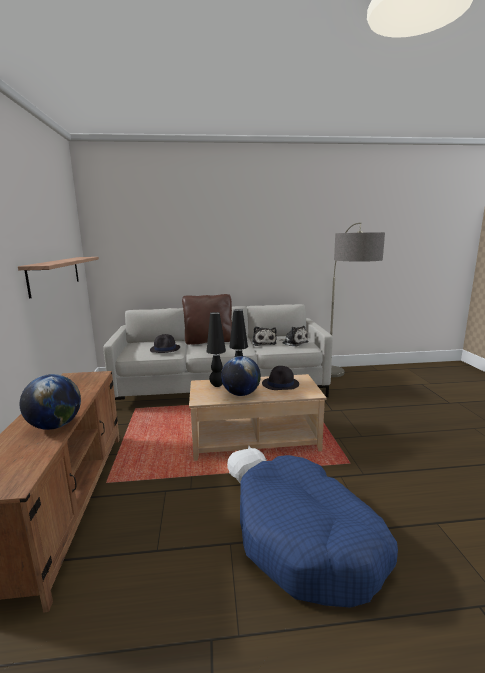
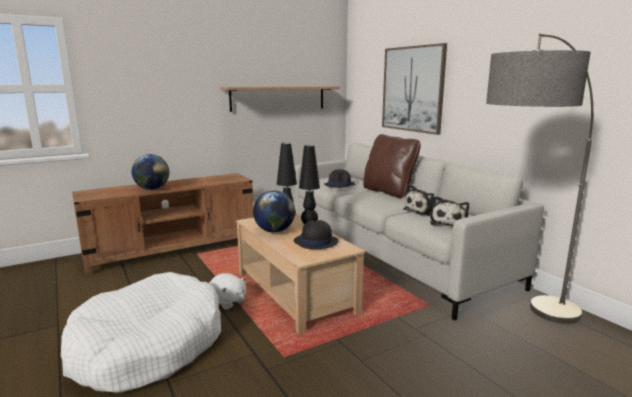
camera: 65 degrees right, 0 degrees up
(185, 255) = (412, 89): none -> picture
(308, 539) = (148, 346): blue dog bed -> white dog bed

